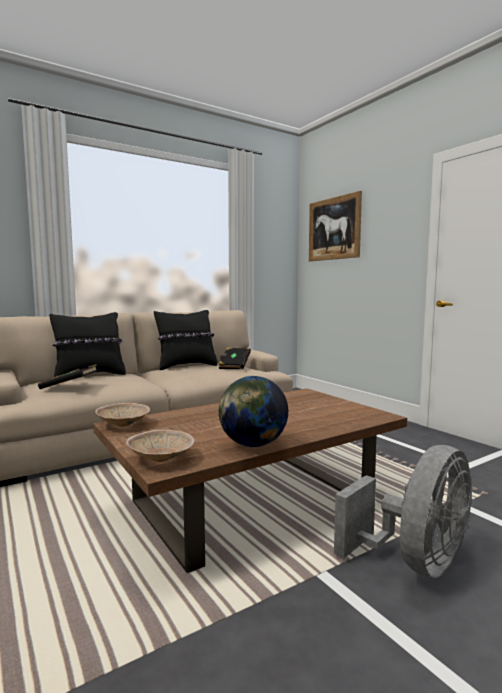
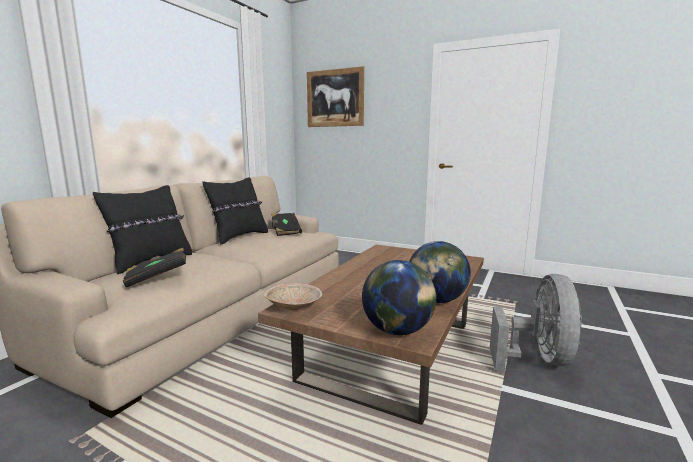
camera: 30 degrees left, 5 degrees up
(162, 459) = (397, 331): beige bowl -> globe

